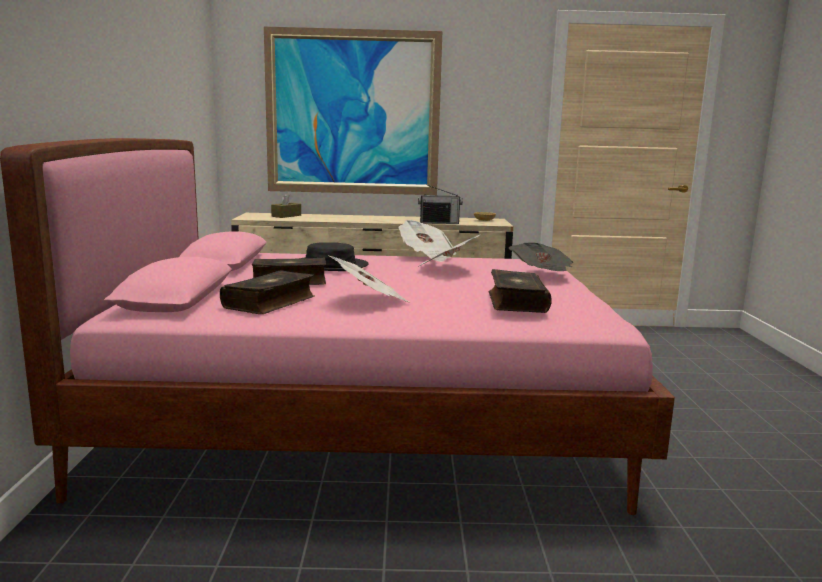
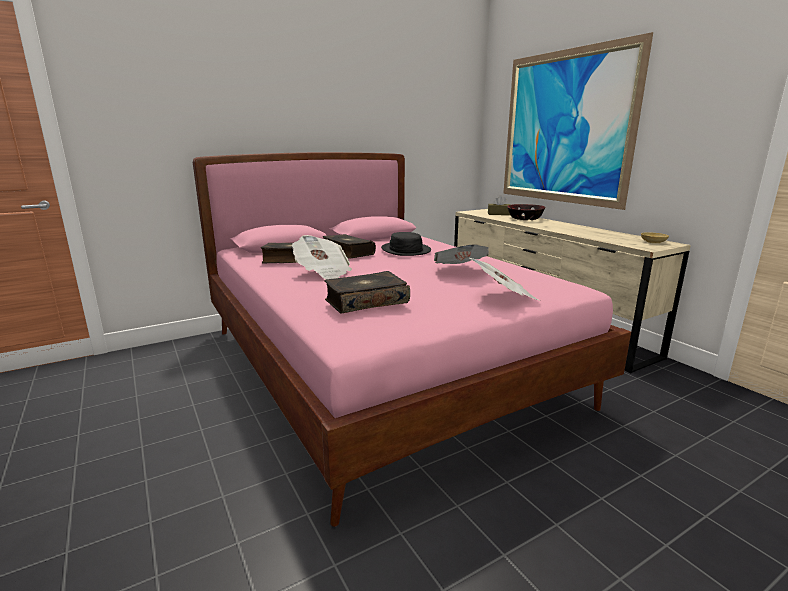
camera: 60 degrees right, 5 degrees up
(329, 217) = (525, 218): none -> bowl
(427, 256) = (493, 260): newspaper -> none
(439, 223) = (588, 236): radio -> none

